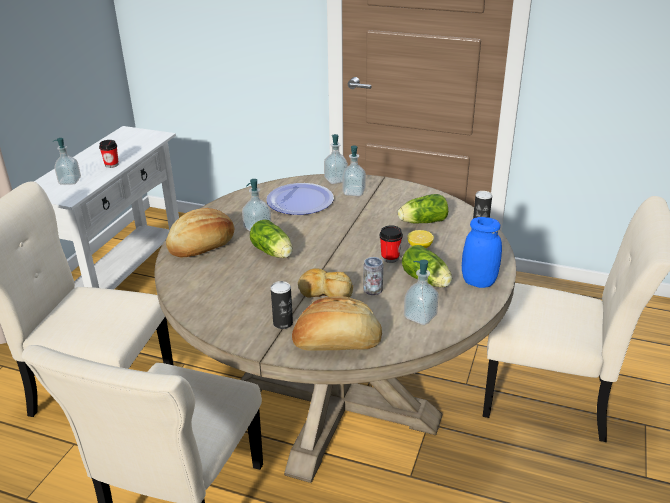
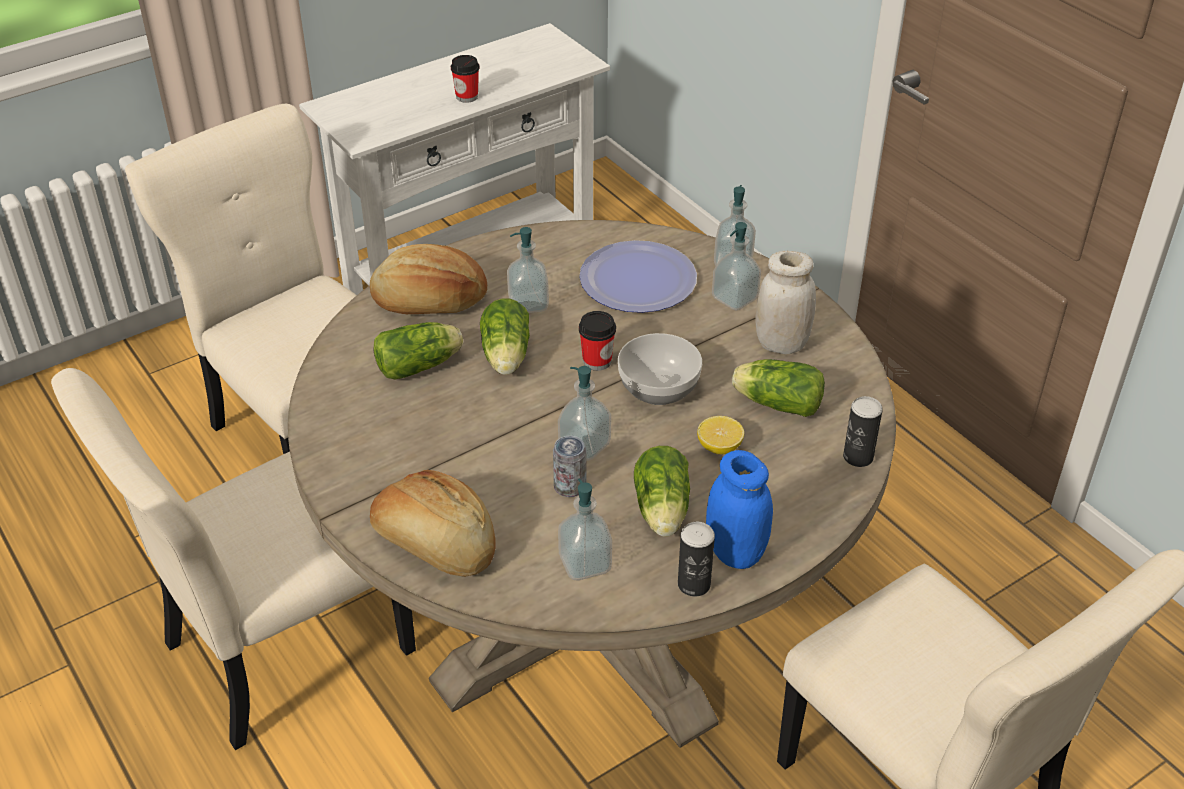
camera: 35 degrees right, 10 degrees up
(70, 181) = (389, 106): soap dispenser -> soap dispenser (584, 445)
(232, 273) = (421, 365): none -> lettuce
(283, 323) = (402, 477): can -> can (694, 584)
(325, 292) = (505, 456): bread -> none
(363, 236) = (657, 388): none -> bowl
(390, 258) = (654, 444): cup -> cup (597, 361)
(396, 201) = (781, 344): none -> white jar

